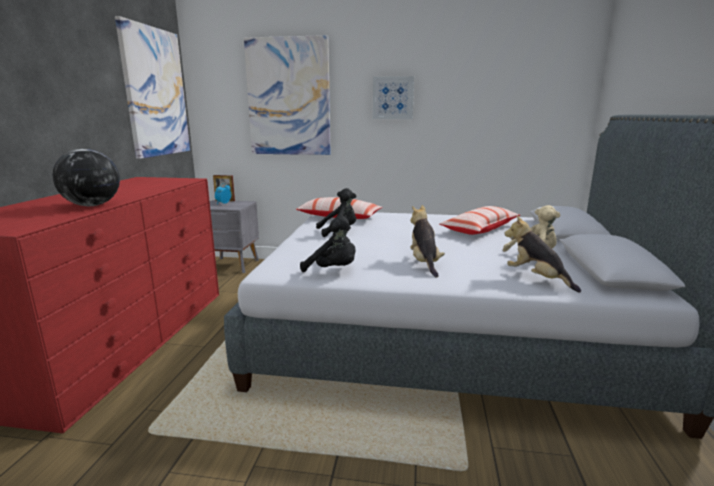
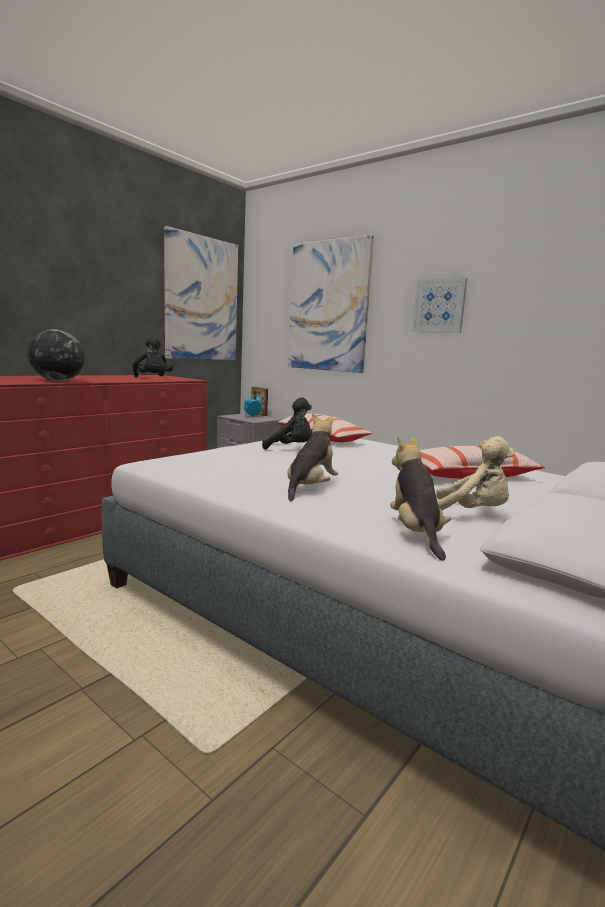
camera: 30 degrees right, 5 degrees down
(333, 270) = (203, 473): black plush toy -> black plush toy (153, 378)

